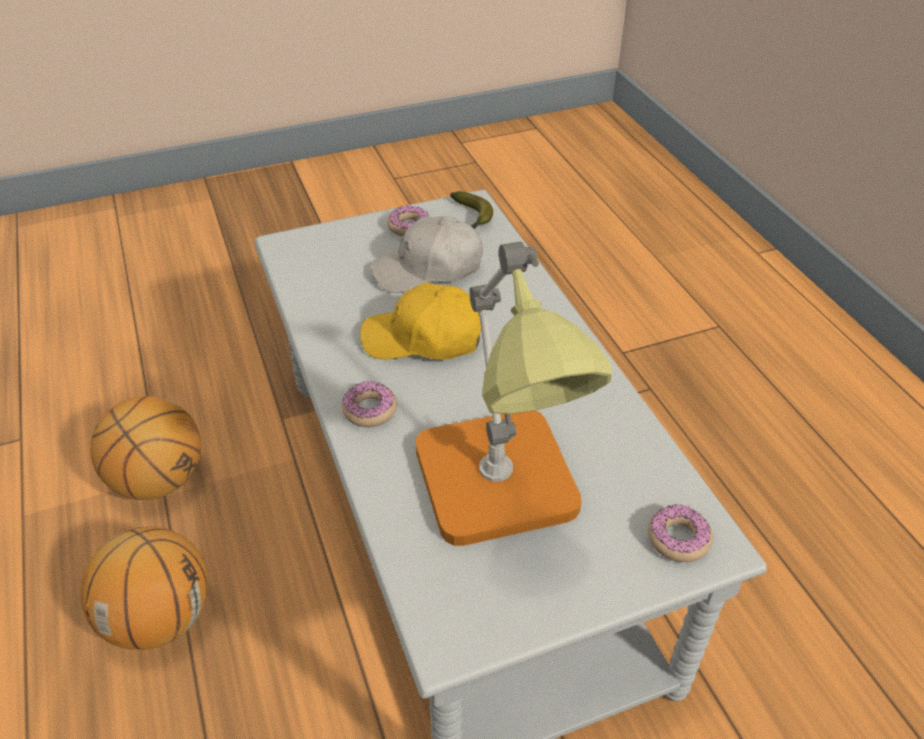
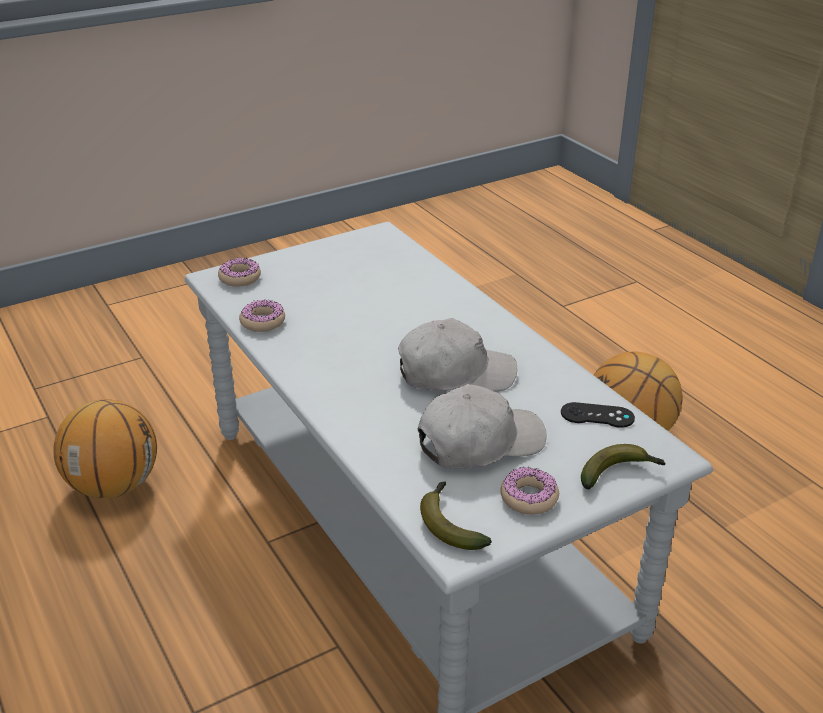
camera: 170 degrees right, 10 degrees down
(159, 481) = (722, 524): basketball -> basketball (114, 485)
(315, 281) = (597, 415): none -> black game controller
(332, 235) = (619, 473): none -> banana
(370, 410) = (477, 320): donut -> donut (262, 322)
(423, 338) = (455, 373): yellow cap -> white cap
(503, 496) = (359, 285): table lamp -> none

